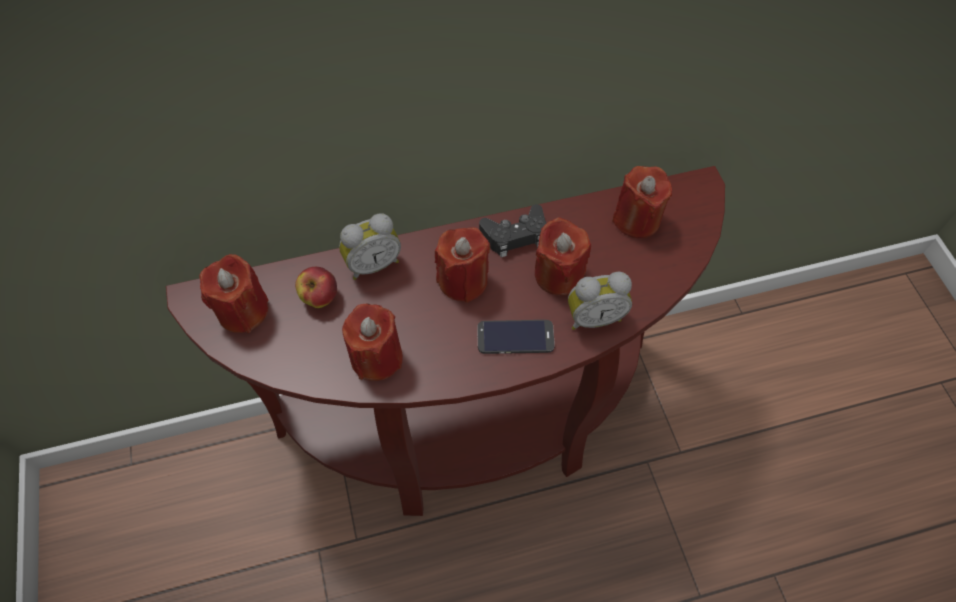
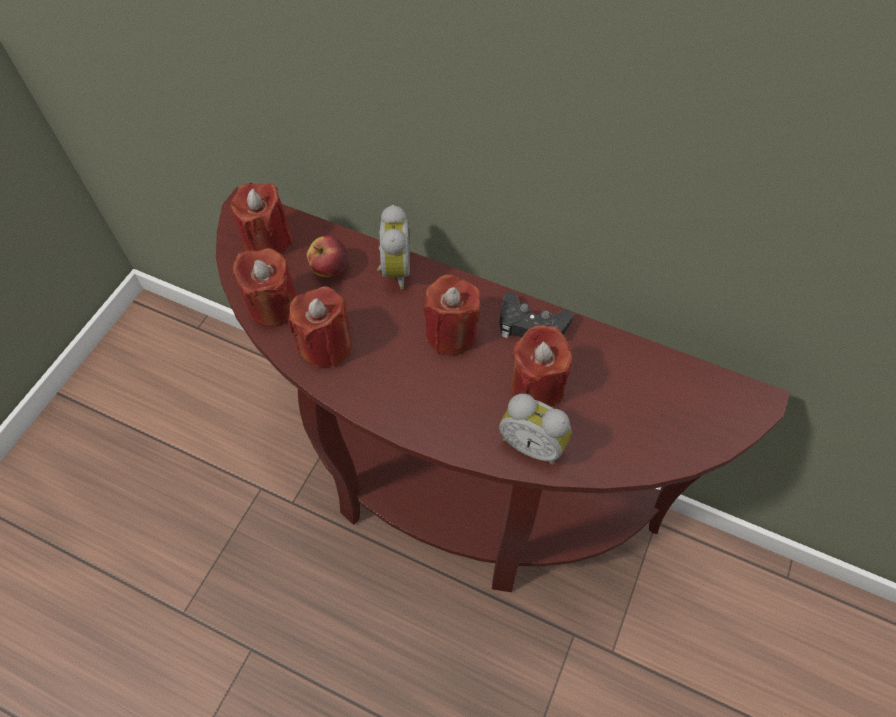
camera: 40 degrees right, 0 degrees up
(372, 264) = (393, 270): alarm clock -> alarm clock turned 105 degrees counterclockwise
(515, 337) = (448, 410): phone -> none
(636, 219) = (657, 388): red candle -> red candle (273, 306)

